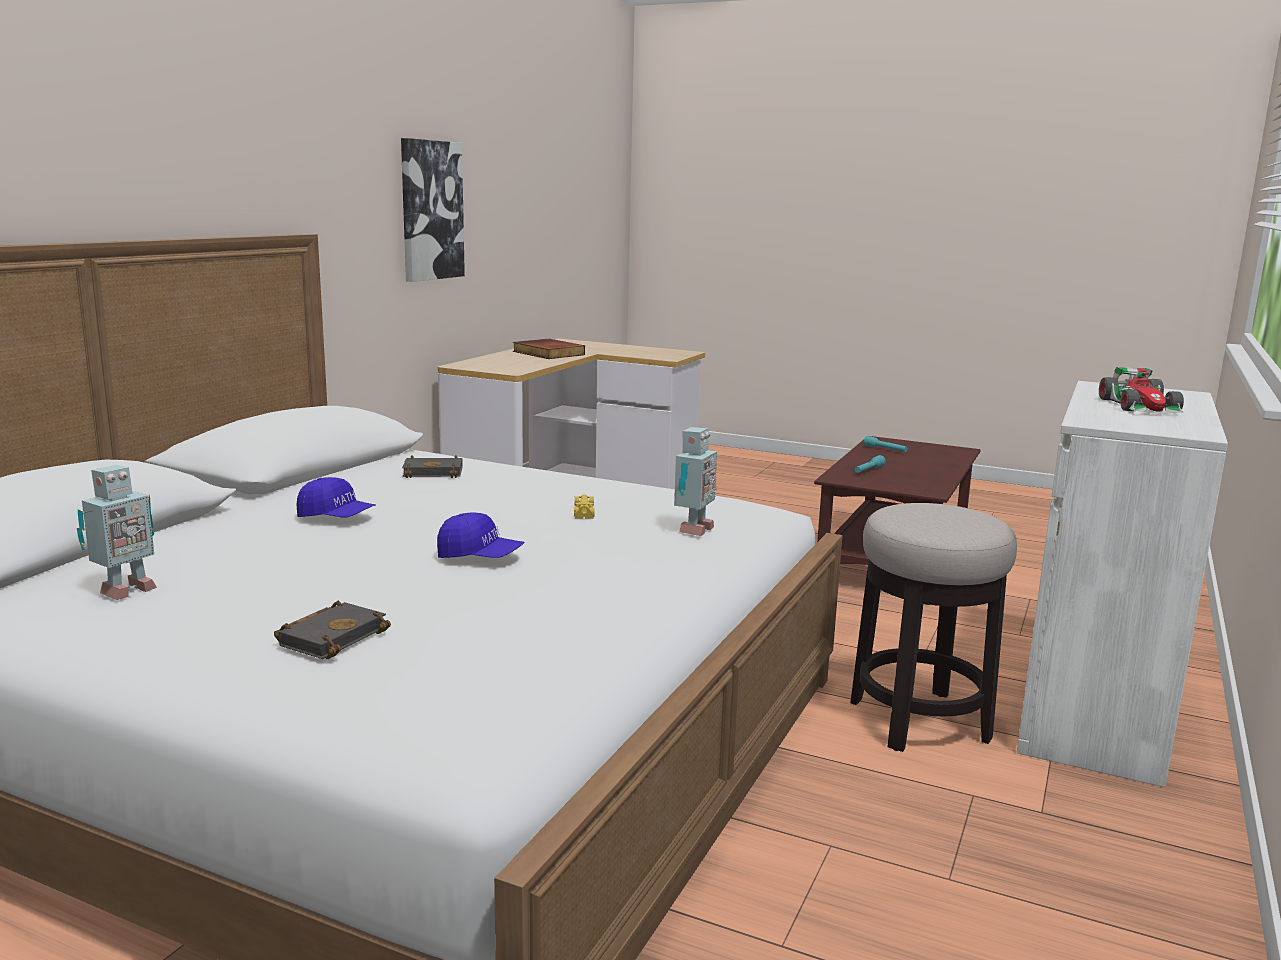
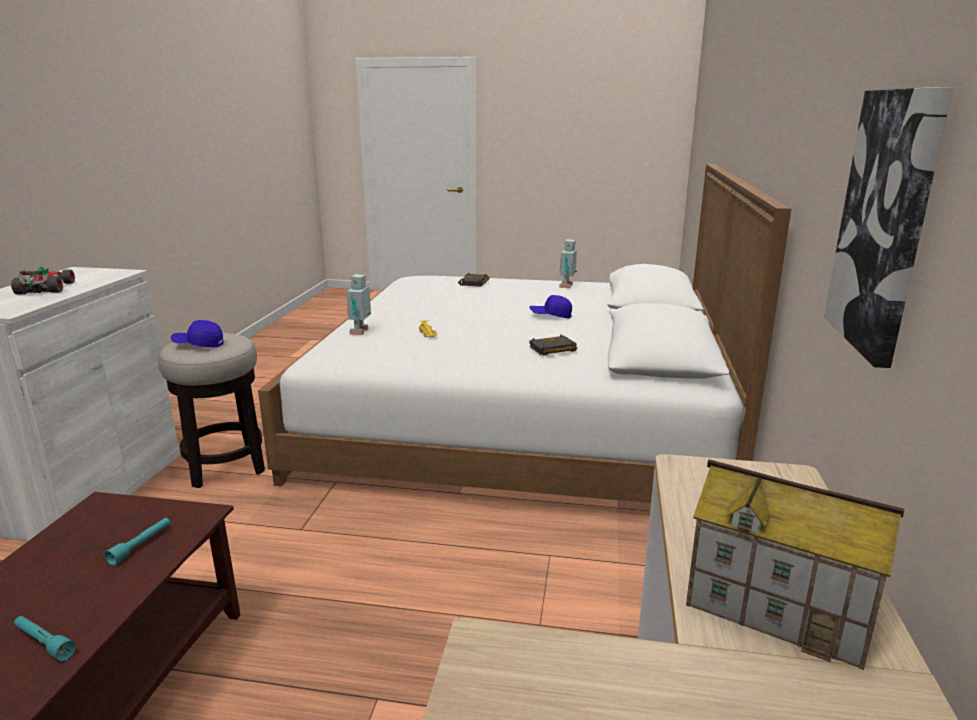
camera: 165 degrees right, 5 degrees up
(479, 557) = (457, 307): blue cap -> blue cap (199, 344)
(547, 353) = (780, 606): book -> toy house

